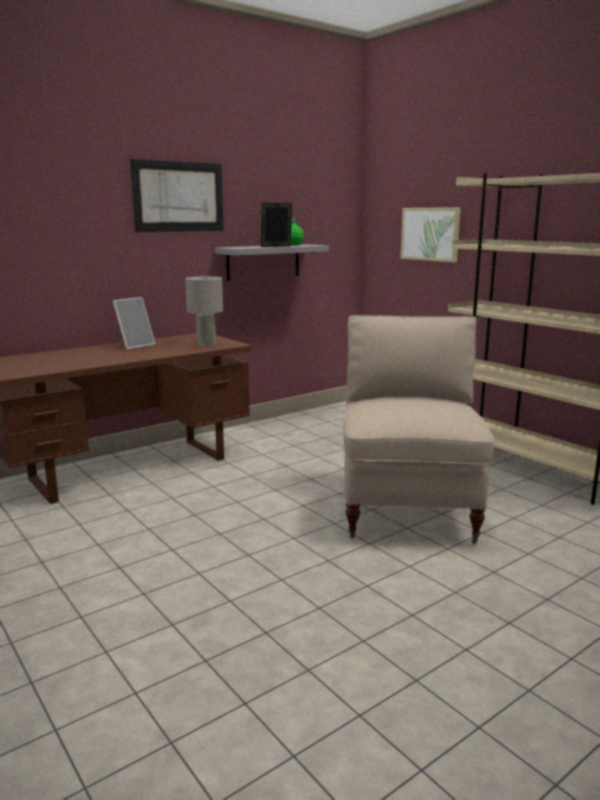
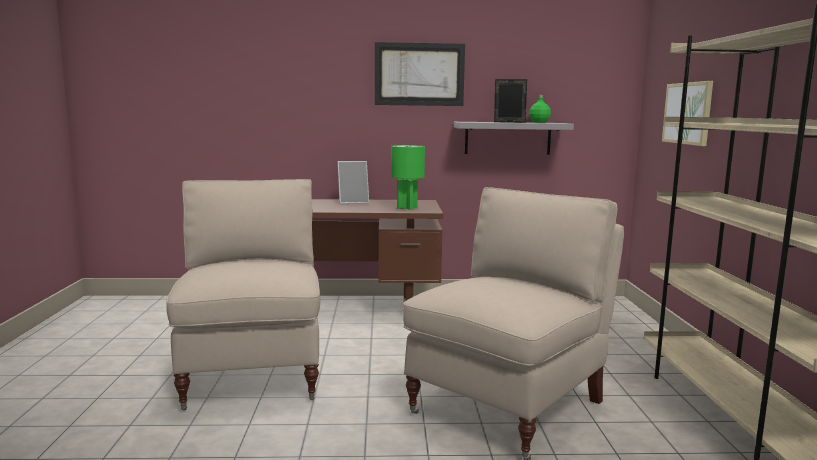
camera: 35 degrees right, 5 degrees down
(154, 555) = (253, 374): none -> beige chair
(206, 344) = (407, 208): grey table lamp -> green table lamp

